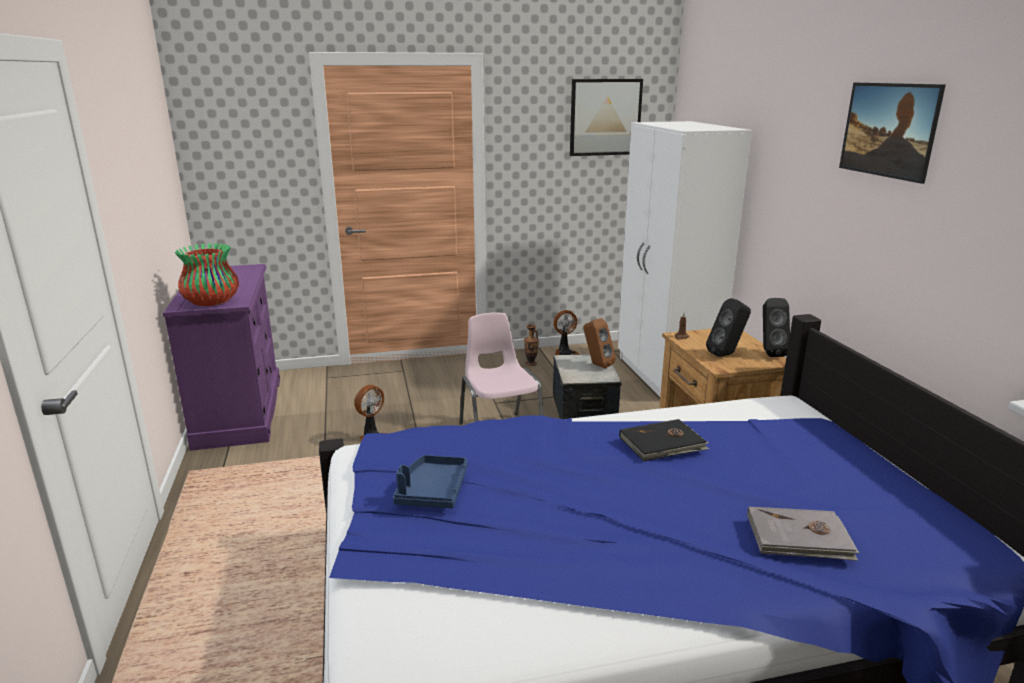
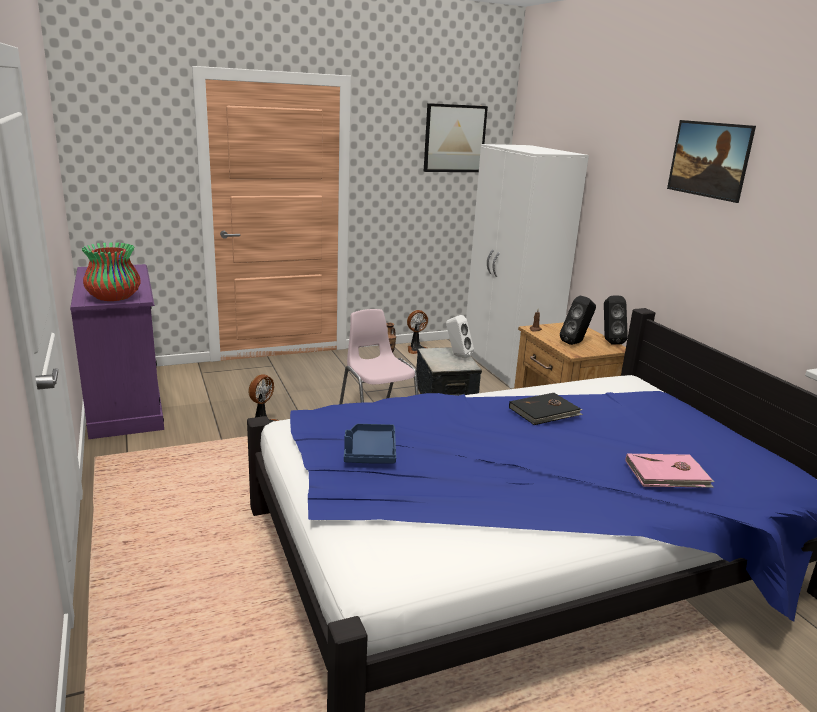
camera: 10 degrees left, 0 degrees up
(596, 365) = (457, 356): brown speaker -> white speaker
(799, 538) = (667, 474): grey book -> pink book

